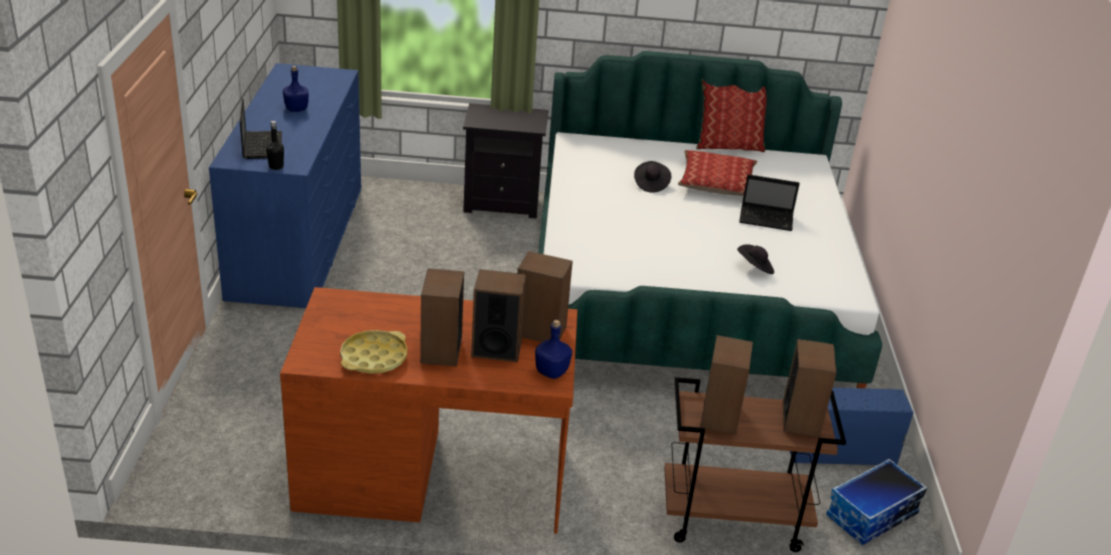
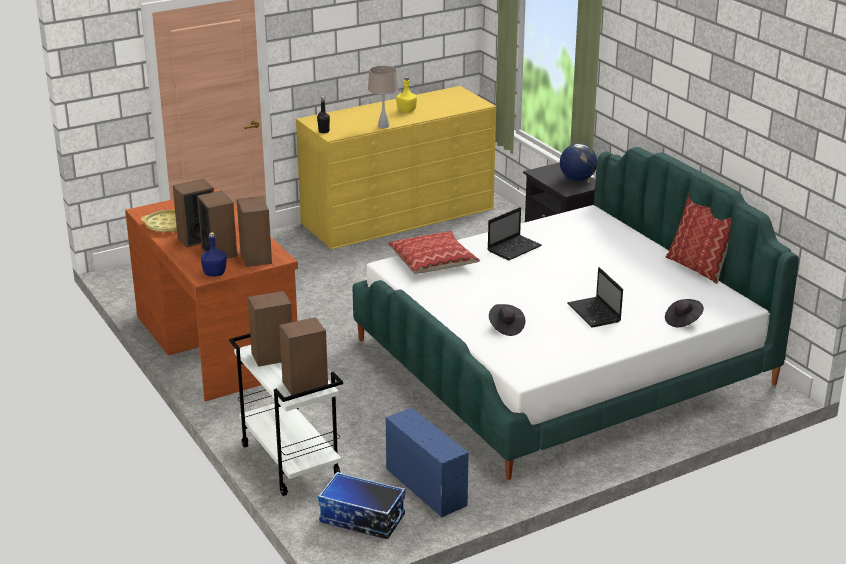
camera: 60 degrees right, 5 degrees down
(262, 145) = (343, 119): laptop -> laptop (515, 248)
(297, 109) = (407, 111): blue bottle -> yellow bottle
(298, 240) = (398, 216): blue dresser -> yellow dresser
(316, 134) = (383, 126): none -> beige table lamp
(516, 114) = (577, 179): none -> globe
(651, 184) = (571, 257): black hat -> black hat (683, 321)
(716, 182) = (621, 279): pillow -> pillow (433, 261)
(732, 520) = (289, 461): brown cart -> white cart

